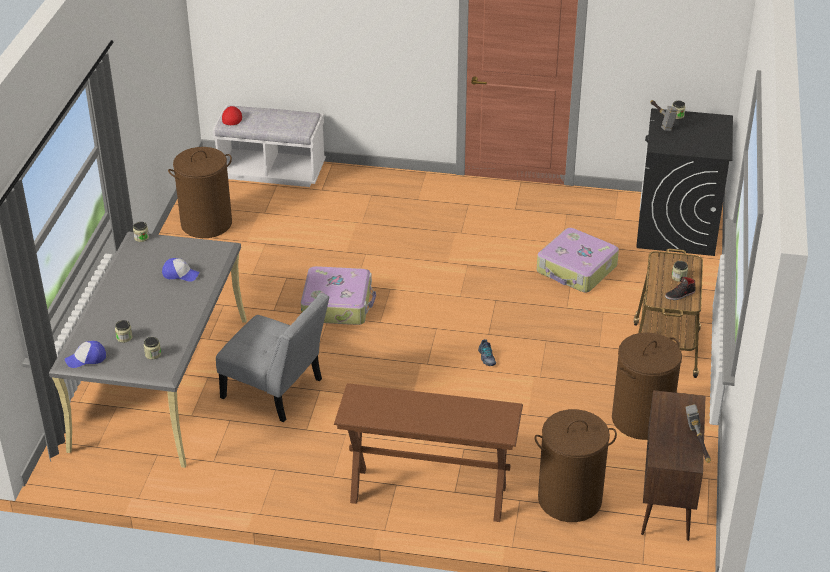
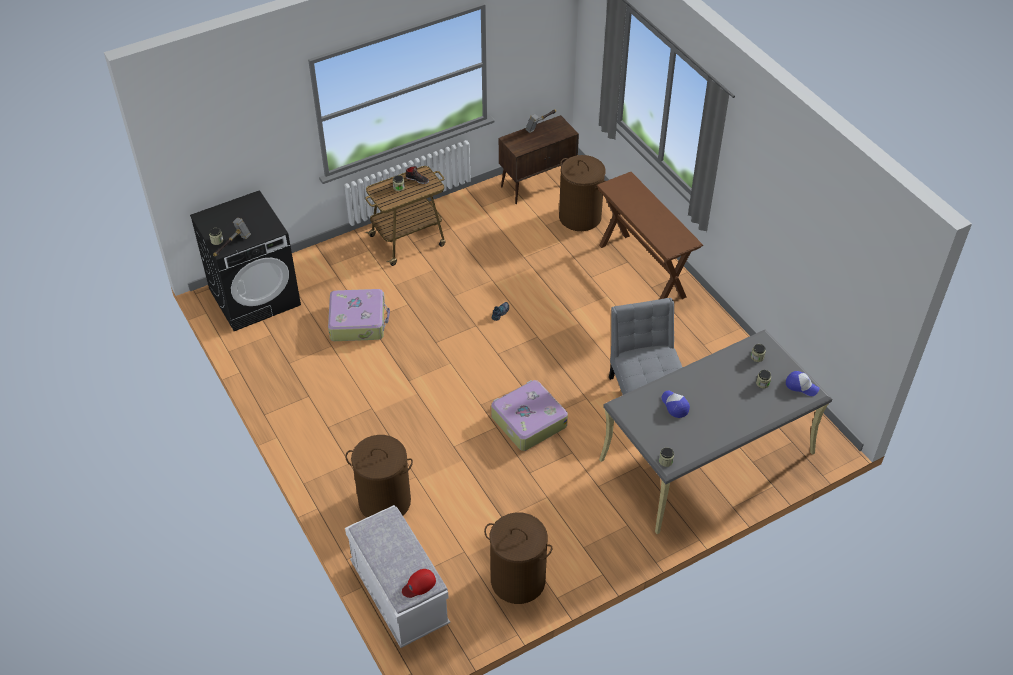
camera: 130 degrees left, 10 degrees up
(641, 419) = (483, 221): brown laundry basket -> brown laundry basket (384, 502)

